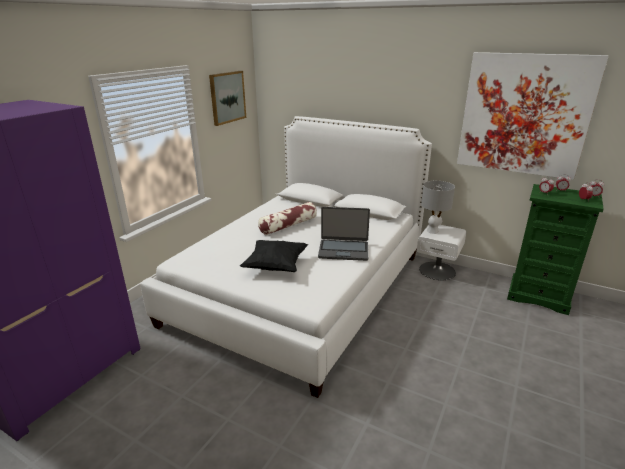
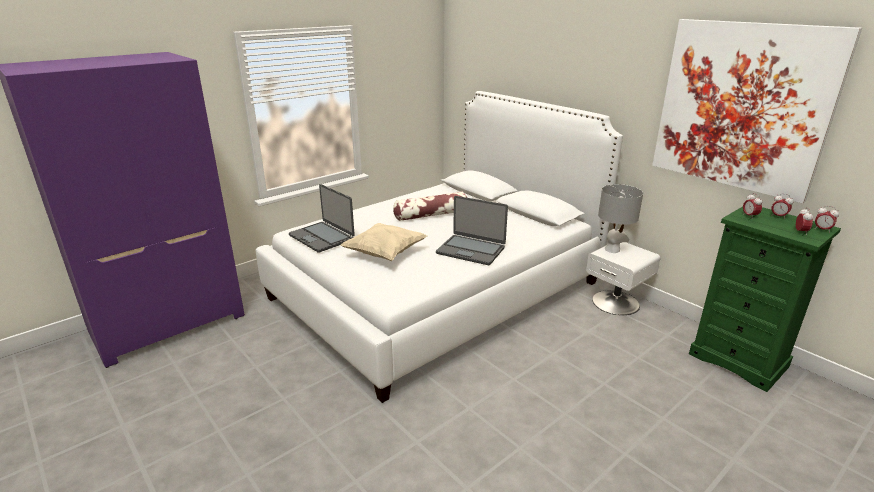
camera: 20 degrees right, 0 degrees up
(209, 261) = (322, 237): none -> laptop
(227, 97) = (402, 64): picture -> none
(275, 266) = (385, 253): black pillow -> beige pillow

